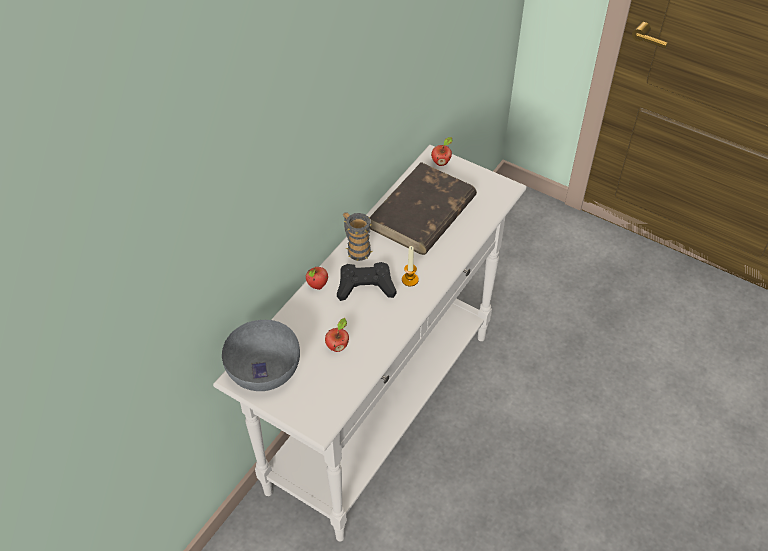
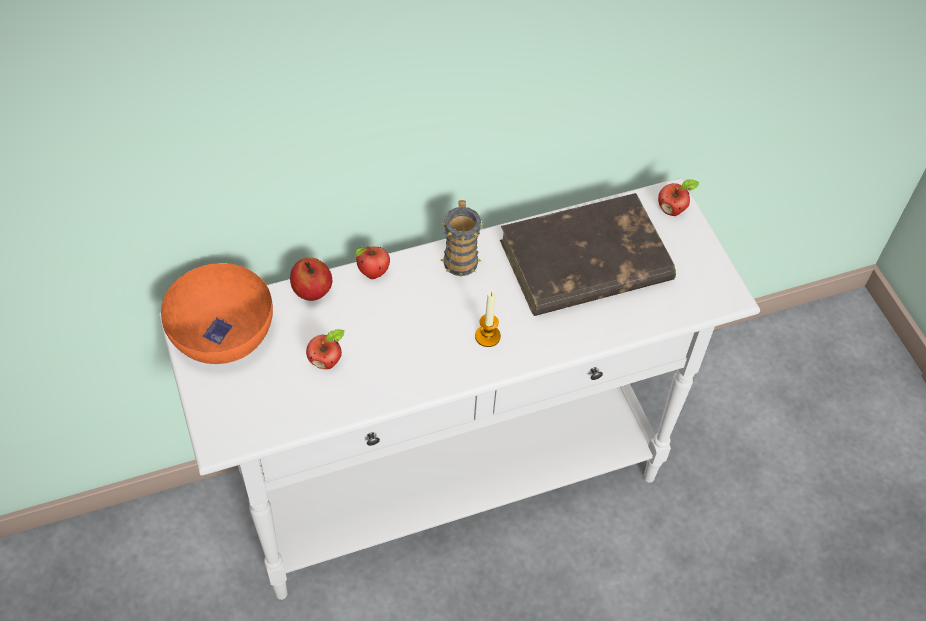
camera: 35 degrees right, 5 degrees up
(264, 371) = (222, 335): grey bowl -> orange bowl
(293, 316) = (312, 292): none -> apple
(365, 285) = (428, 309): black game controller -> none

